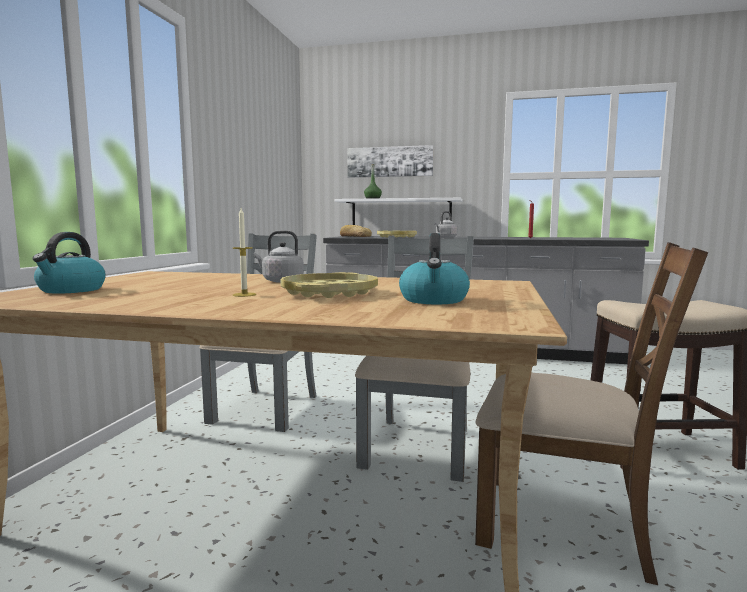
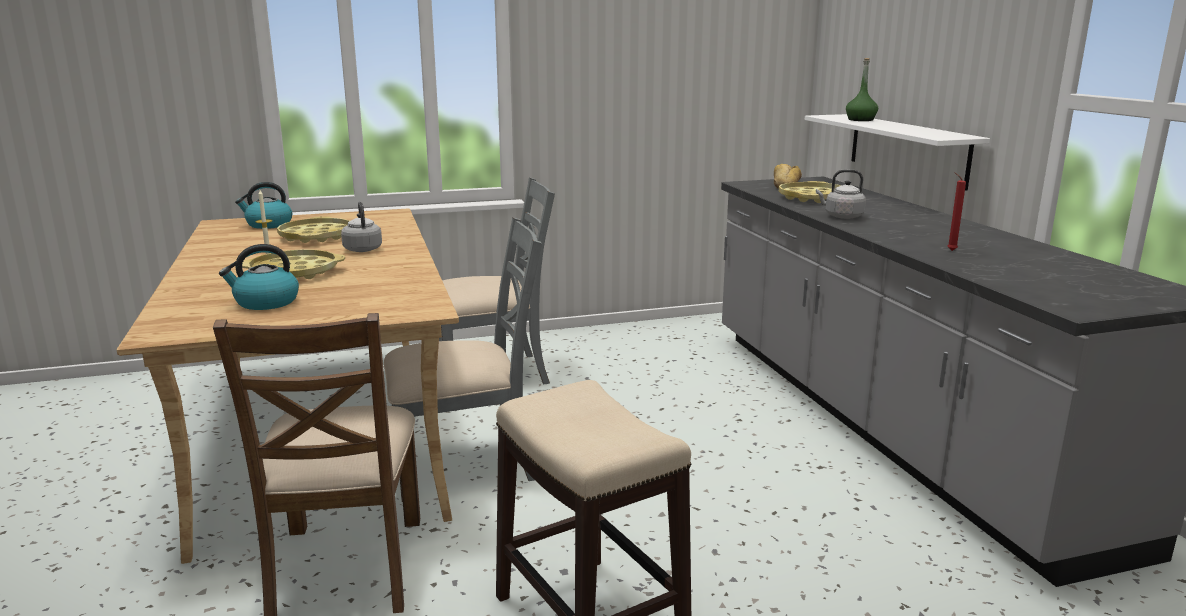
camera: 60 degrees right, 10 degrees up
(188, 285) = (316, 236): none -> yellow tray
(389, 162) = (904, 53): picture -> none

